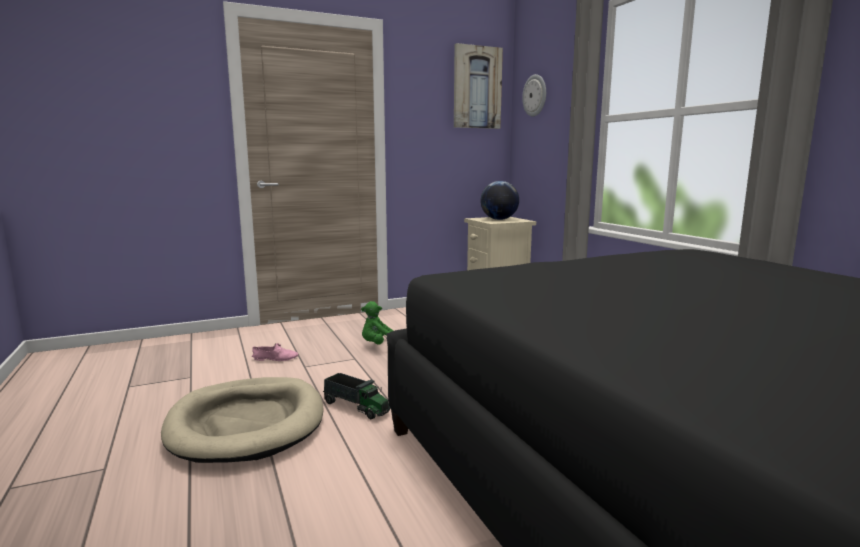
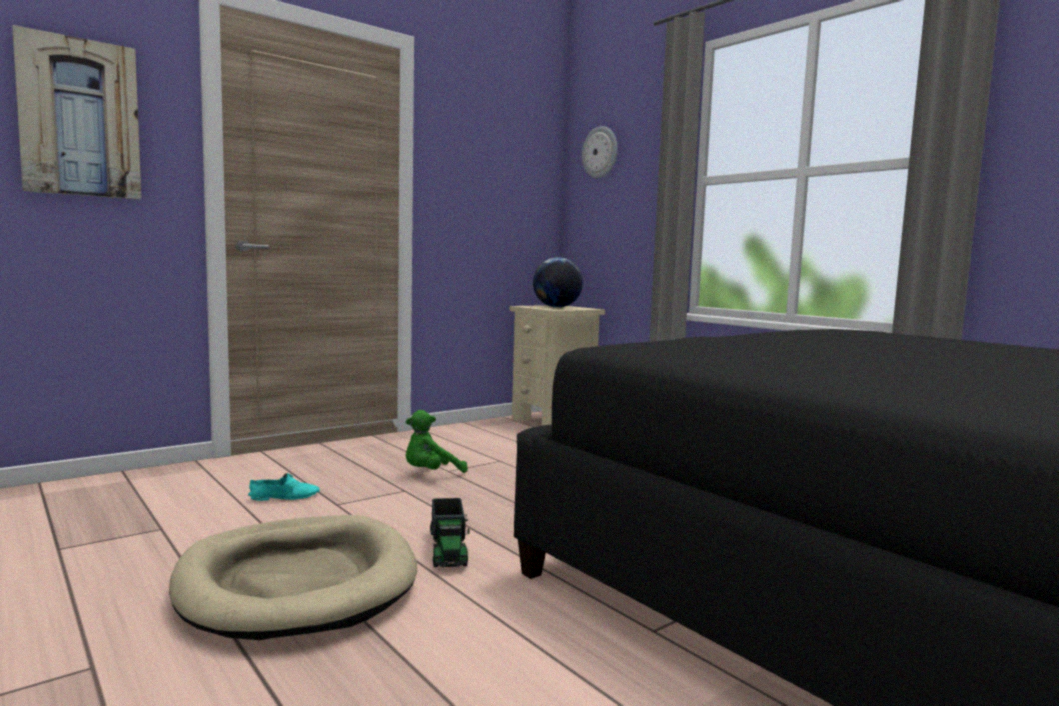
camera: 15 degrees left, 5 degrees down
(275, 358) = (284, 496): pink shoe -> turquoise shoe
(356, 407) = (448, 549): toy truck -> toy truck turned 60 degrees clockwise
(477, 87) = (525, 138): picture -> picture (79, 118)

